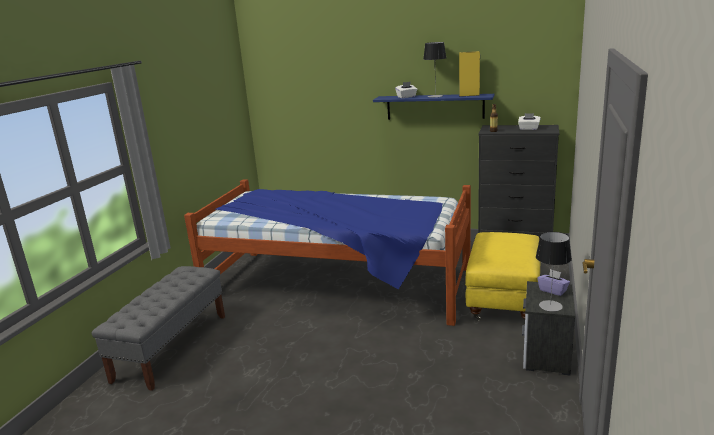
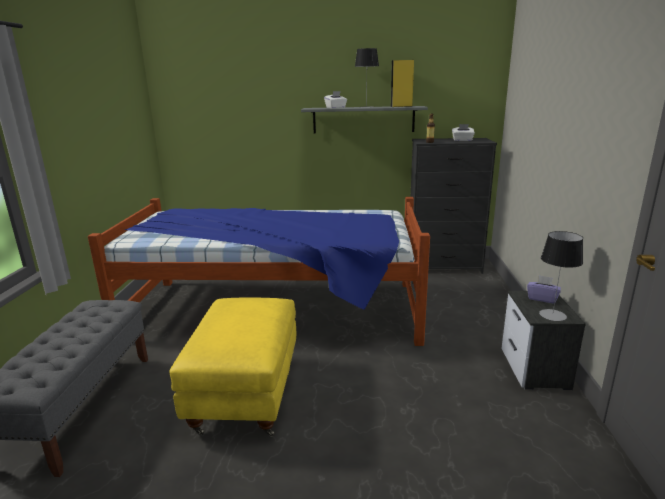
camera: 15 degrees left, 0 degrees up
(435, 107) = (363, 119): blue shelf -> grey shelf
(502, 300) = (458, 314): yellow ottoman -> yellow ottoman (245, 393)

